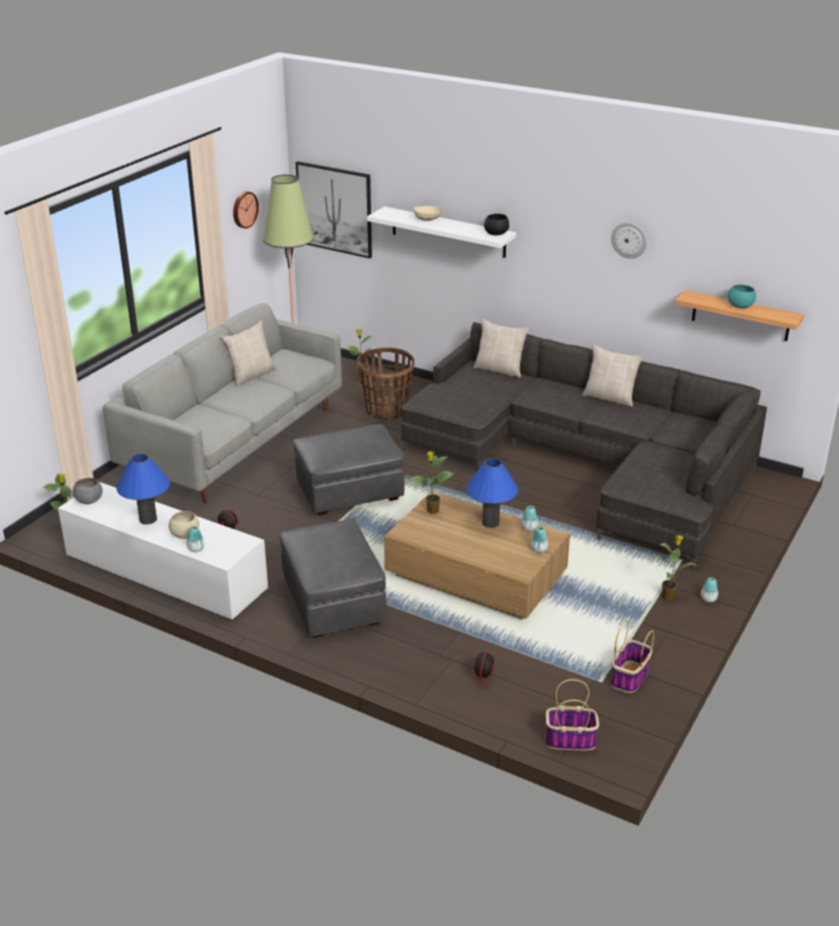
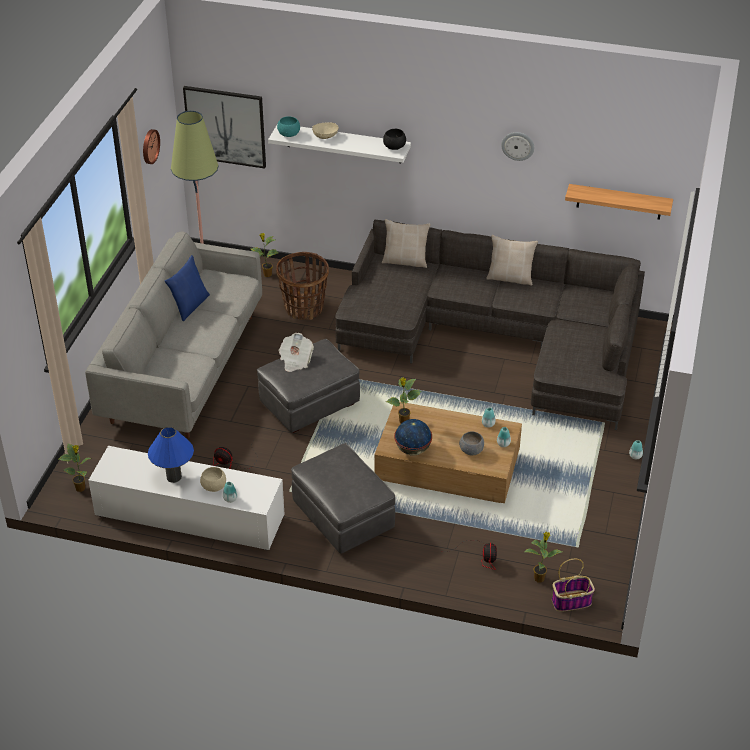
camera: 15 degrees left, 10 degrees up
(89, 500) = (112, 467): grey bowl -> grey bowl (471, 450)
(251, 375) = (190, 306): beige pillow -> blue pillow
(337, 436) = (295, 360): none -> newspaper
(429, 539) = (412, 450): none -> globe
(490, 523) = (455, 425): blue table lamp -> none
(629, 678) = (597, 539): basket -> none
(668, 596) = (604, 459): potted plant -> potted plant (539, 578)
(741, 306) = (620, 197): turquoise bowl -> turquoise bowl (289, 134)

